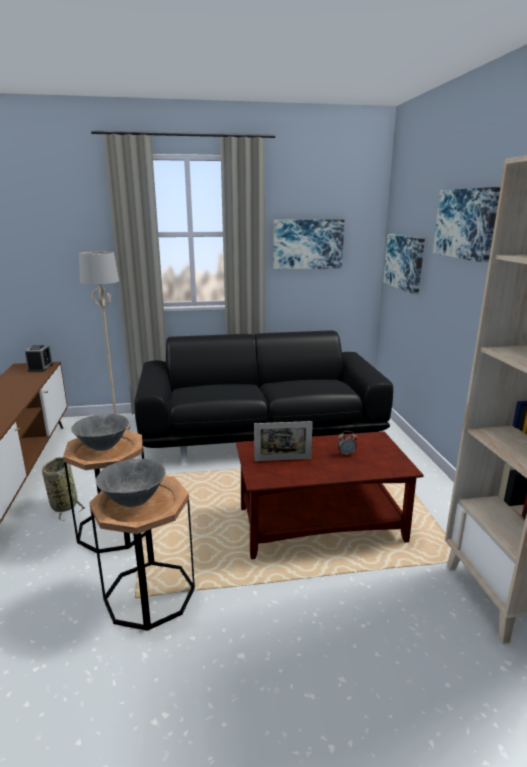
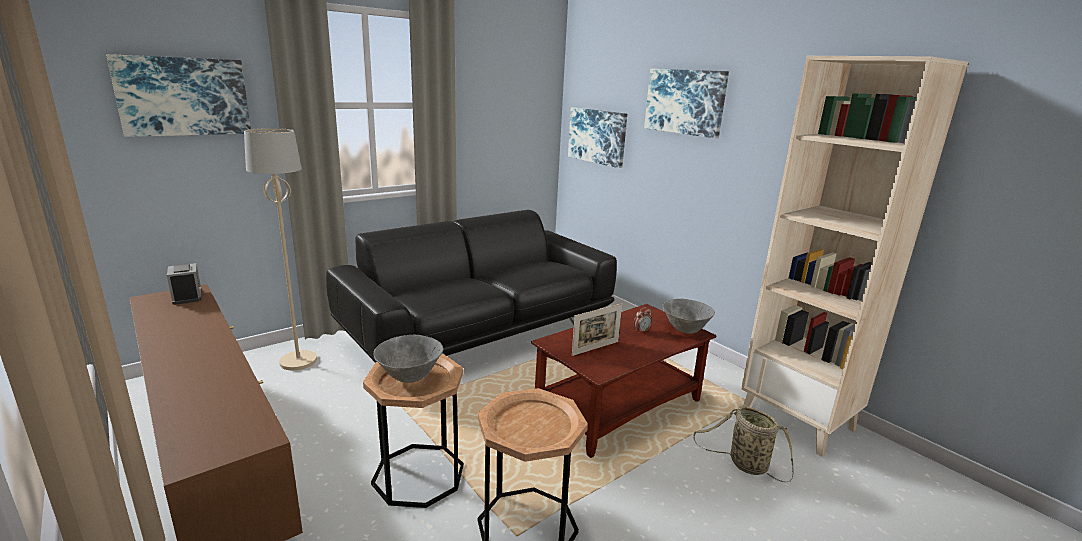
camera: 30 degrees left, 0 degrees up
(64, 504) = (323, 468): basket -> basket (744, 464)
(134, 501) = (524, 424): grey bowl -> grey bowl (685, 330)
(307, 244) = (494, 117): picture -> picture (183, 96)

